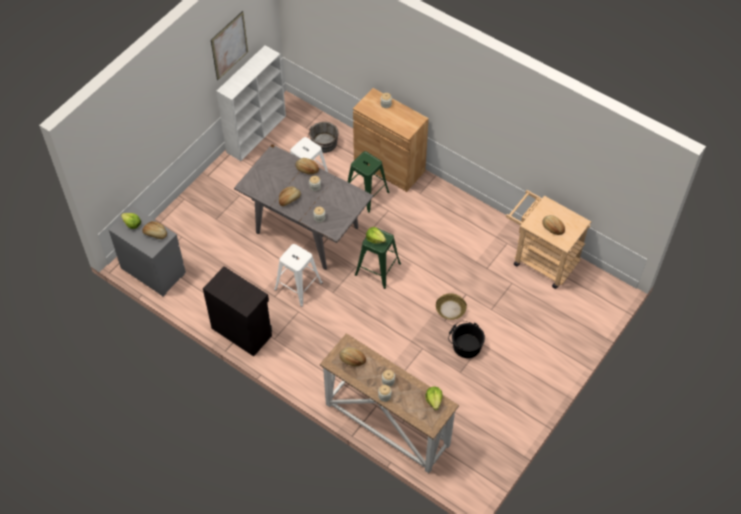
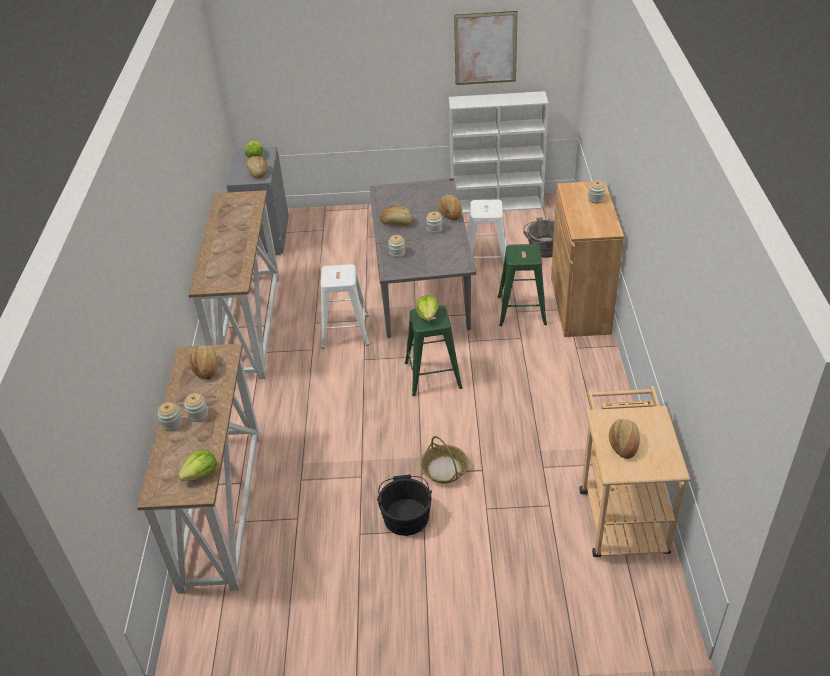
camera: 55 degrees right, 15 degrees down
(242, 331) = (249, 325): black cabinet -> console table

